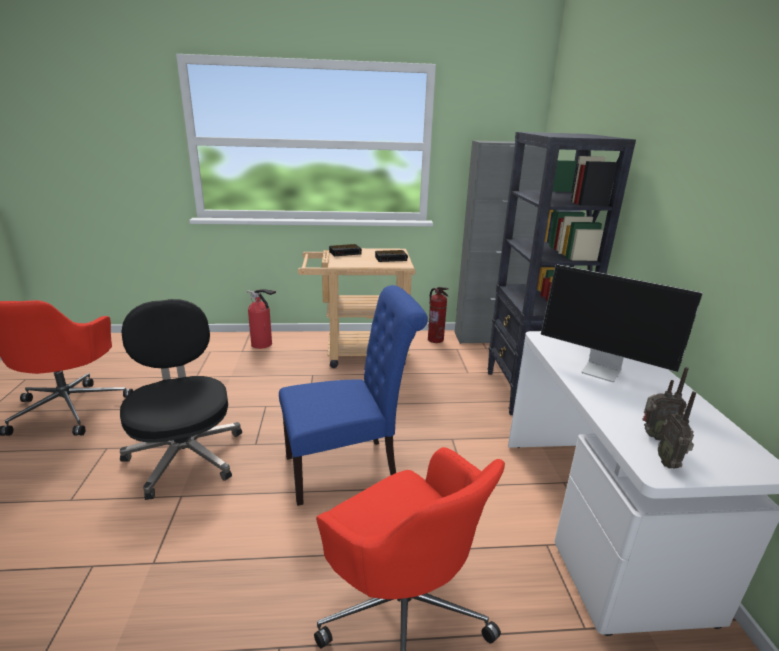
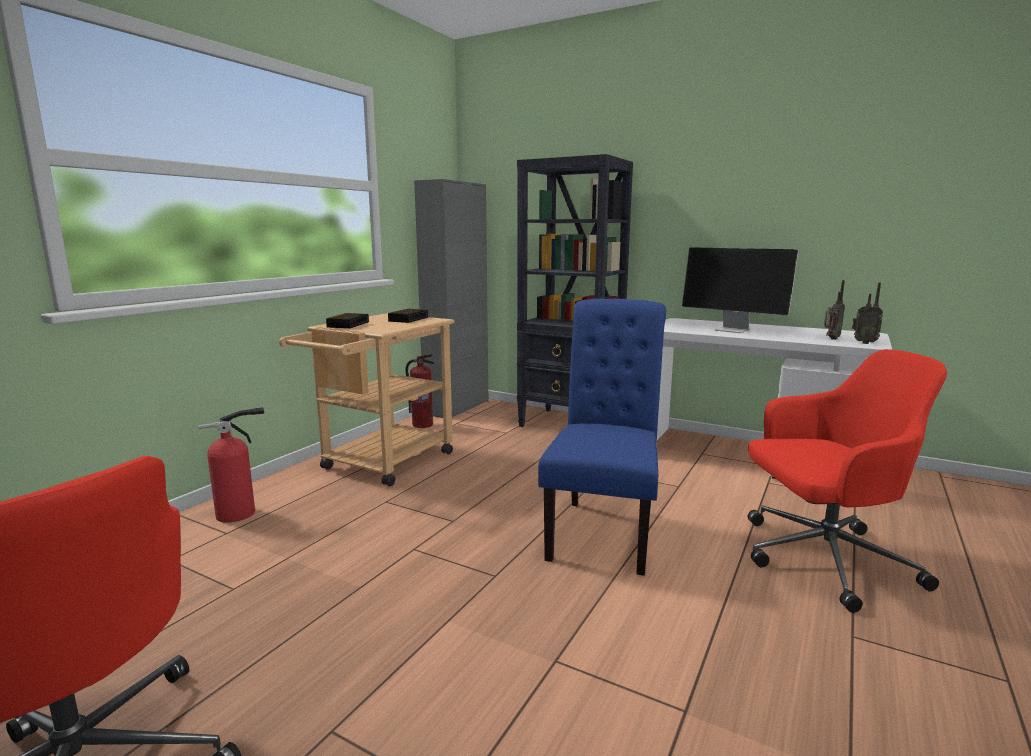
camera: 55 degrees left, 10 degrees down
(185, 455) = (457, 640): black office chair -> none
(603, 371) = (733, 330): monitor -> monitor turned 60 degrees clockwise

